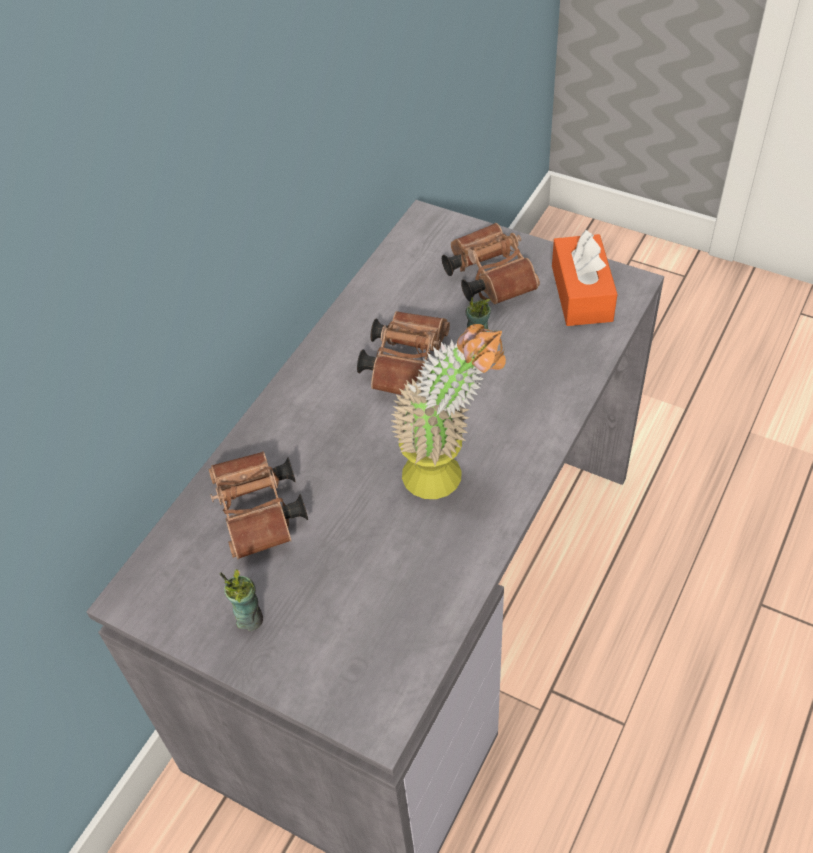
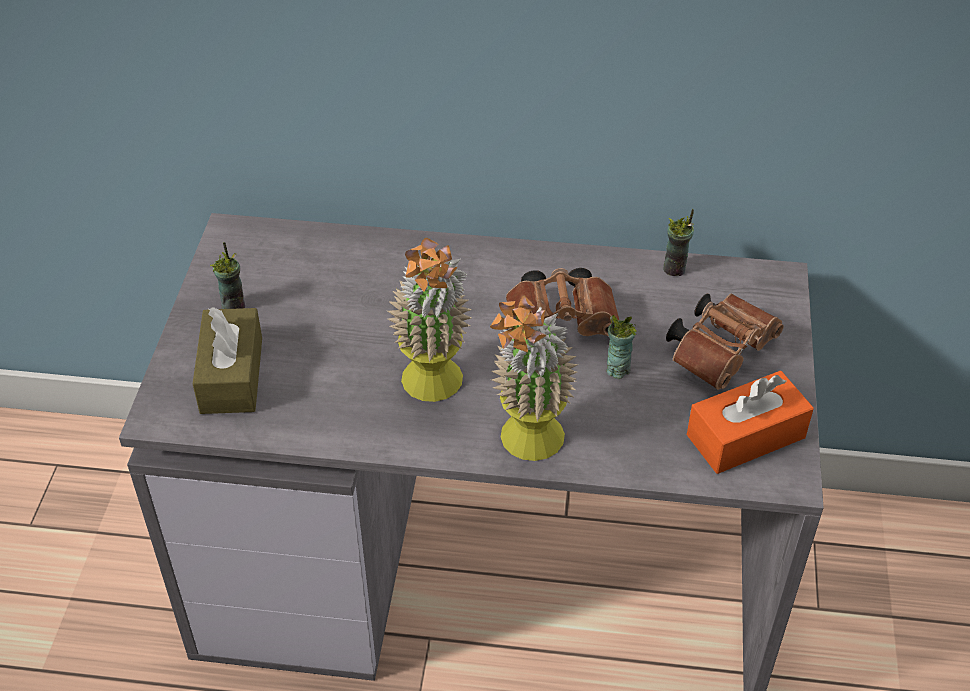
camera: 65 degrees right, 5 degrees down
(260, 515) = (339, 278): brown binoculars -> none
(350, 641) = (231, 375): none -> brown tissue box
(381, 275) = (675, 269): none -> cup
(543, 430) = (527, 449): none -> potted plant

